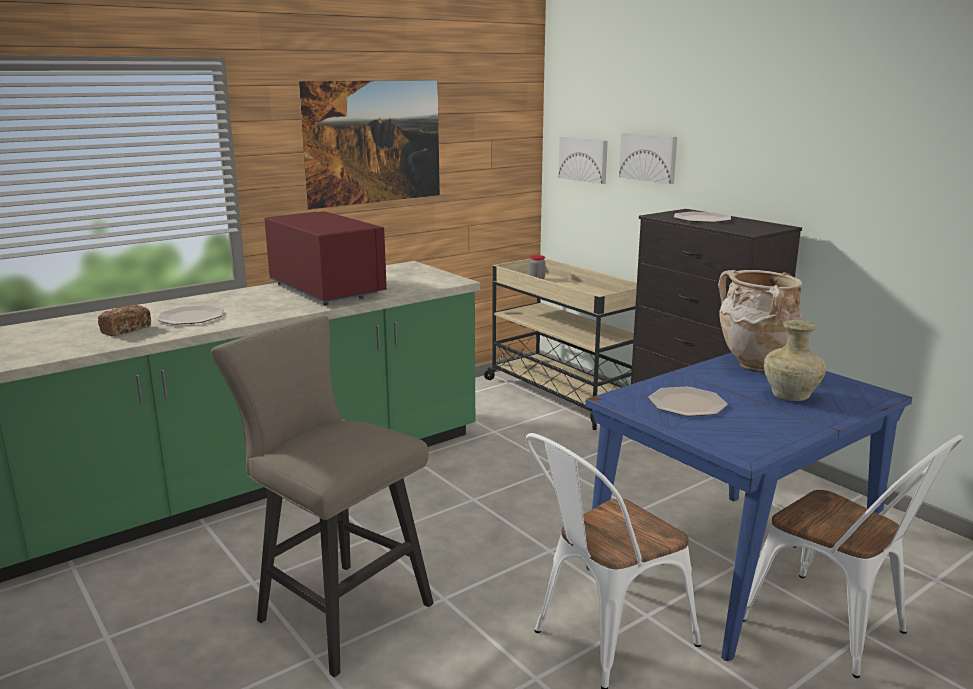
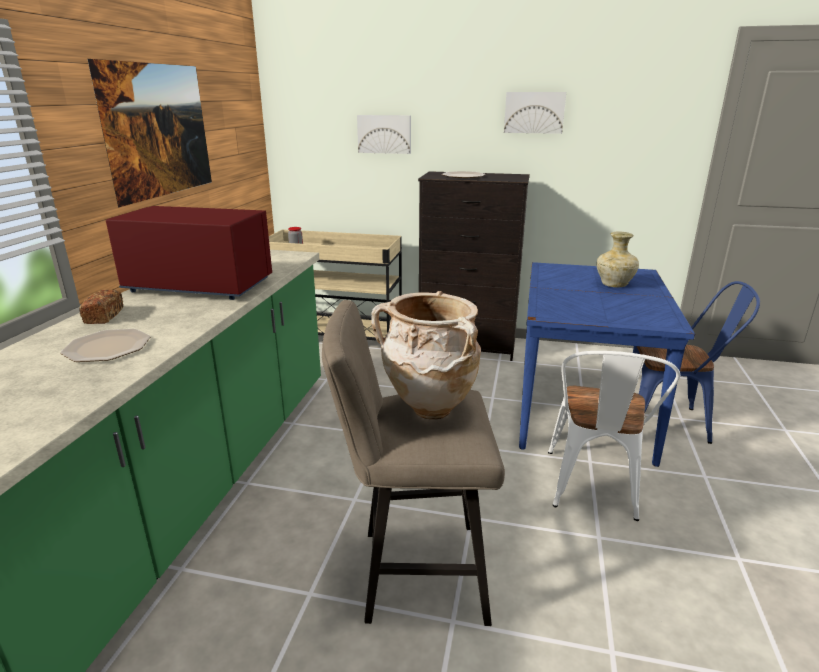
camera: 40 degrees left, 5 degrees up
(126, 330) = (52, 384): bread -> bread (104, 316)
(584, 159) = (316, 141): picture -> picture (534, 112)
(686, 403) = (582, 305): plate -> none
(753, 366) = (560, 272): beige vase -> beige vase (429, 409)
(836, 630) = (670, 422): white chair -> blue chair

